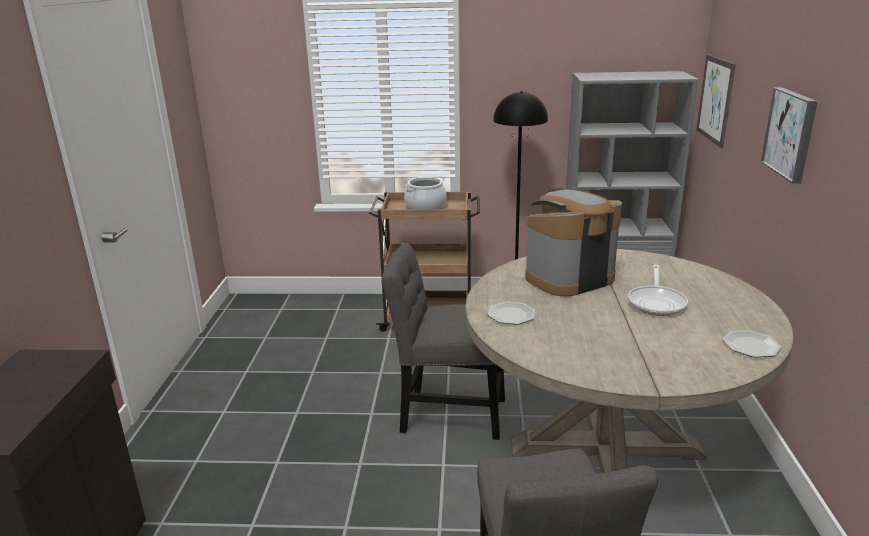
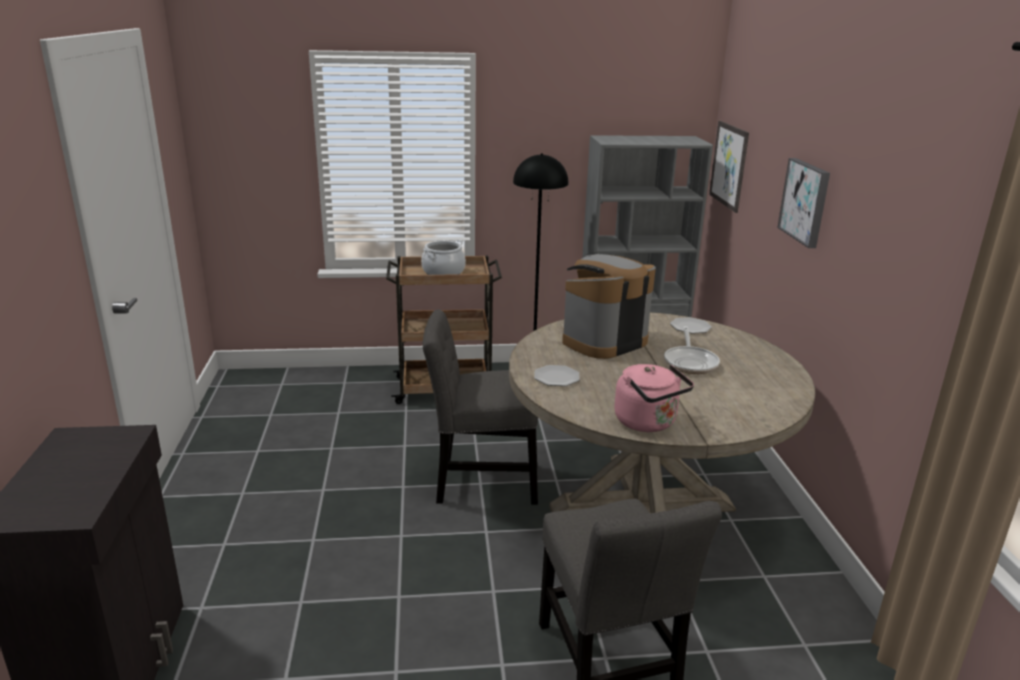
camera: 10 degrees left, 0 degrees up
(598, 368) = (648, 423): none -> pink kettle
(750, 346) = (779, 398): plate -> plate (690, 327)

